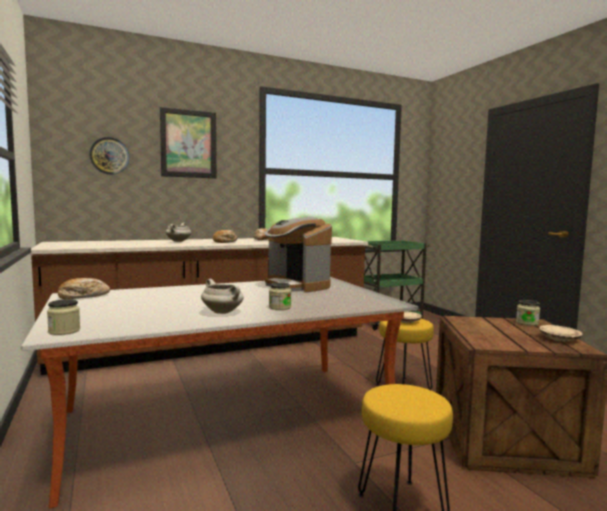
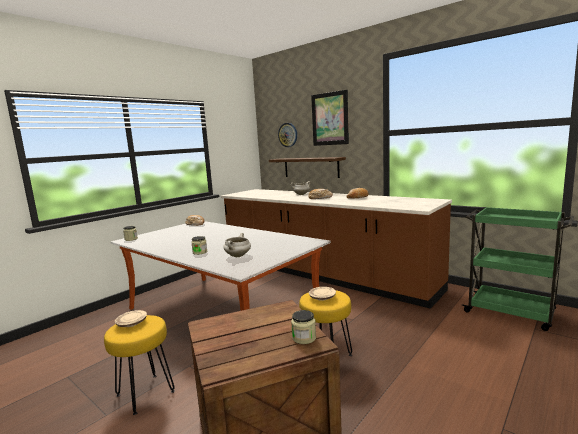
camera: 65 degrees right, 5 degrees up
(153, 206) = (311, 167): none -> shelf
(223, 312) = (179, 247): white cooking pot -> white cooking pot (238, 256)
(297, 286) = (273, 242): coffee machine -> none
(559, 339) = (247, 357): beige plate -> beige plate (132, 323)

